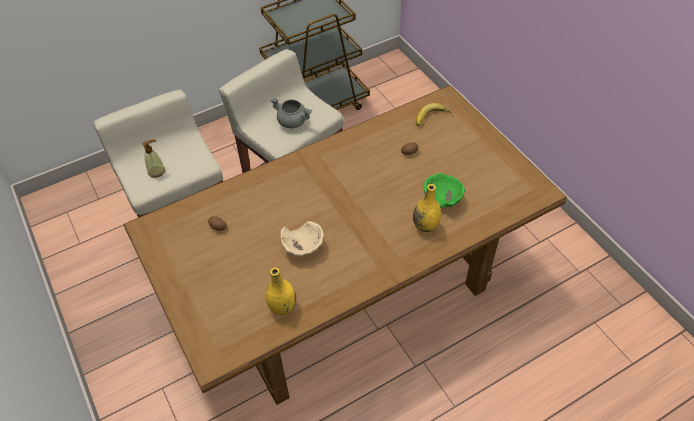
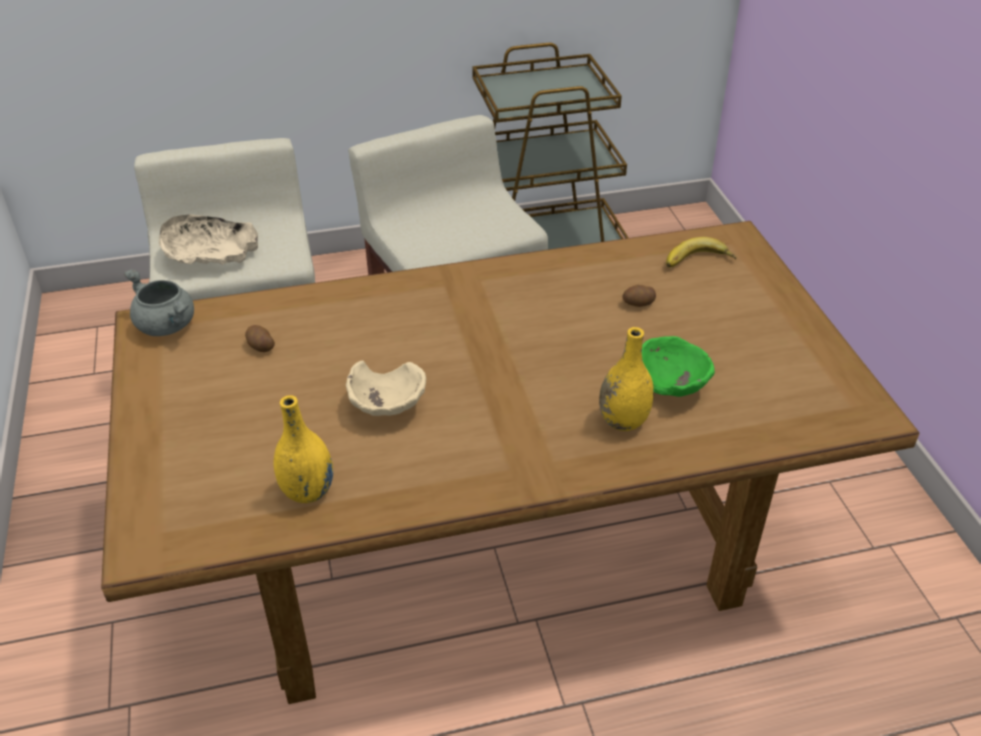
camera: 15 degrees right, 10 degrees down
(156, 171) = (210, 254): soap dispenser -> beige bowl
(293, 122) = (460, 228): grey cooking pot -> grey cooking pot (168, 326)

